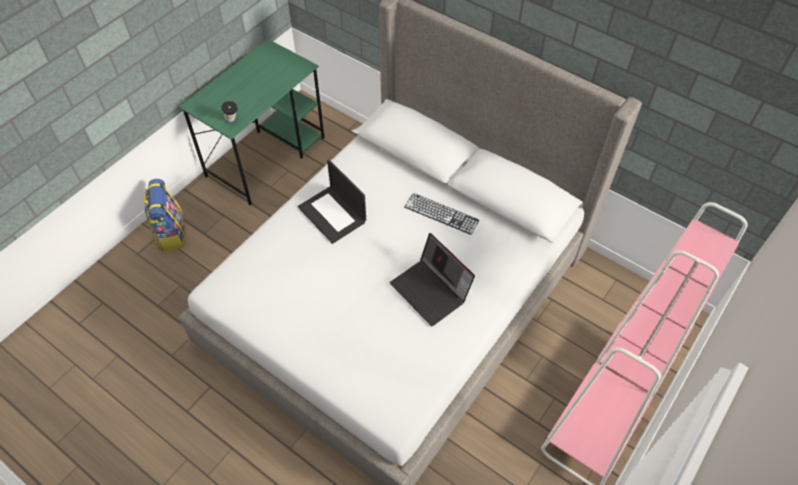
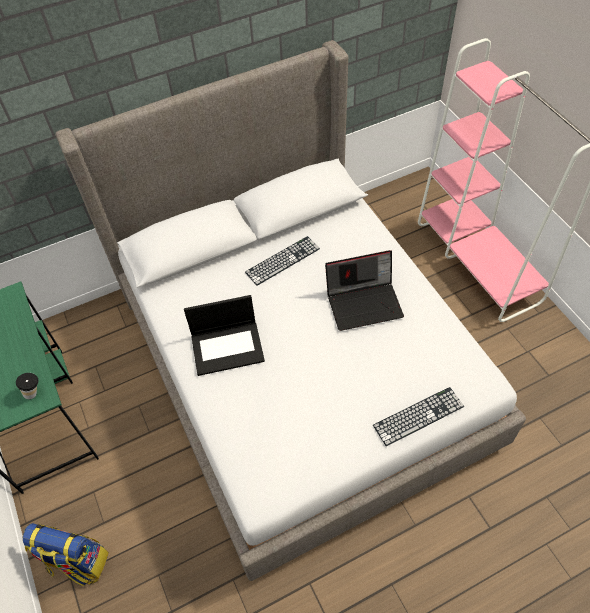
camera: 60 degrees left, 0 degrees up
(334, 374) = (418, 416): none -> keyboard

